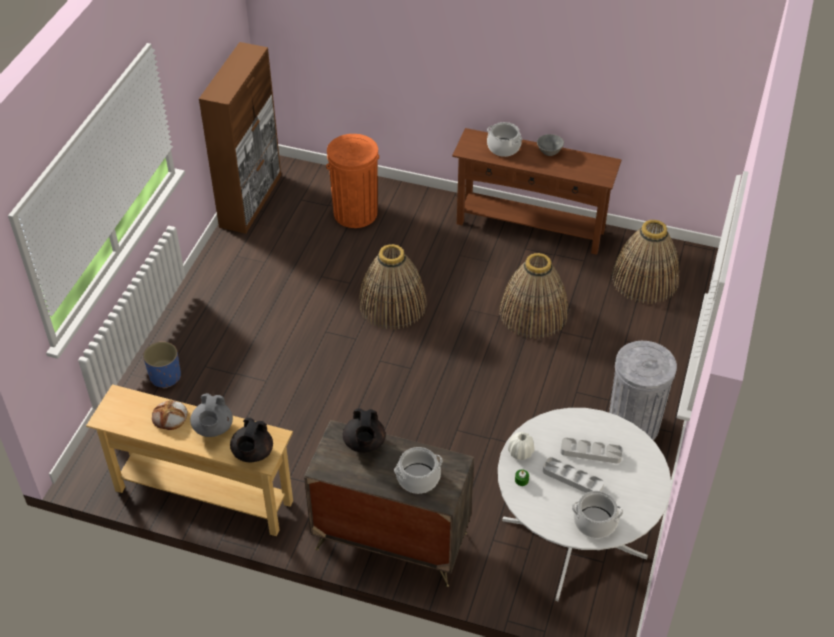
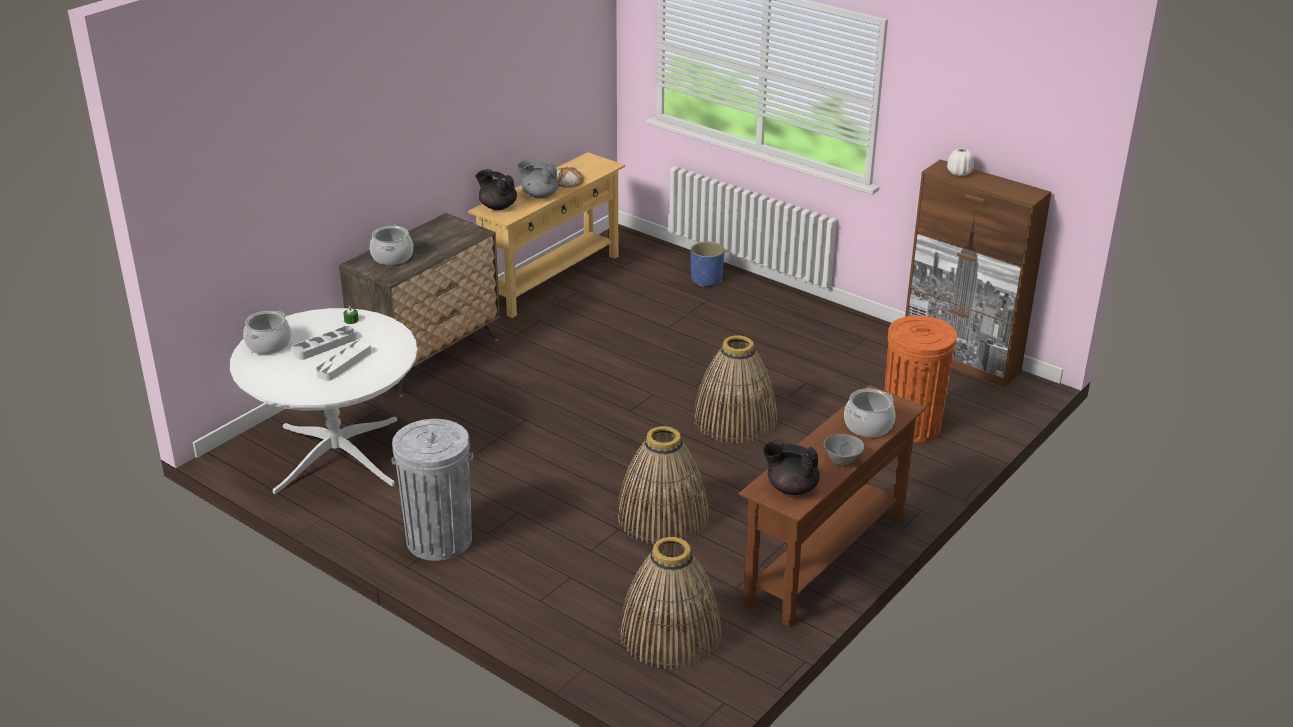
camera: 110 degrees right, 15 degrees down
(364, 443) = (453, 241): black teapot -> black teapot (791, 487)
(520, 452) = (382, 327): white vase -> white vase (959, 173)

